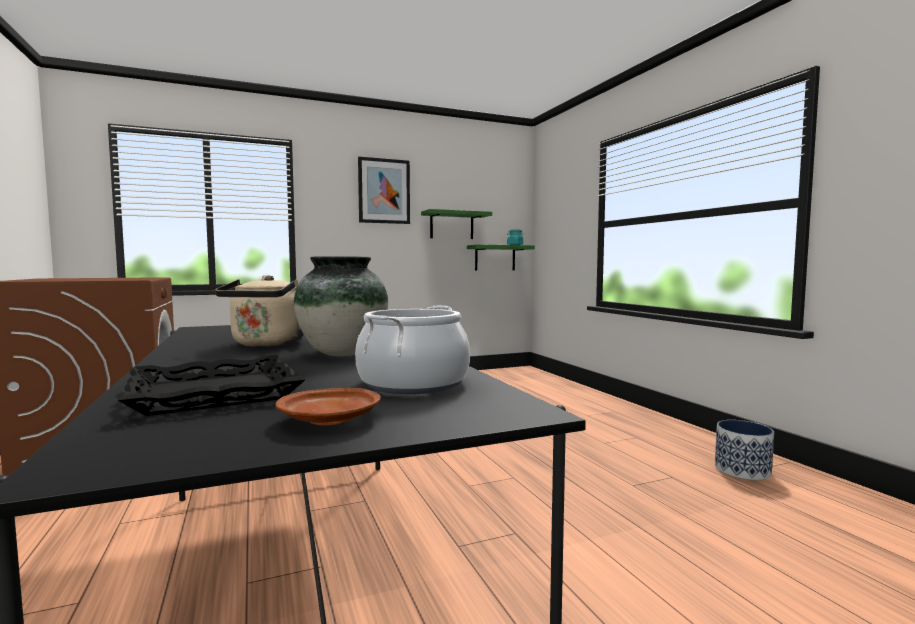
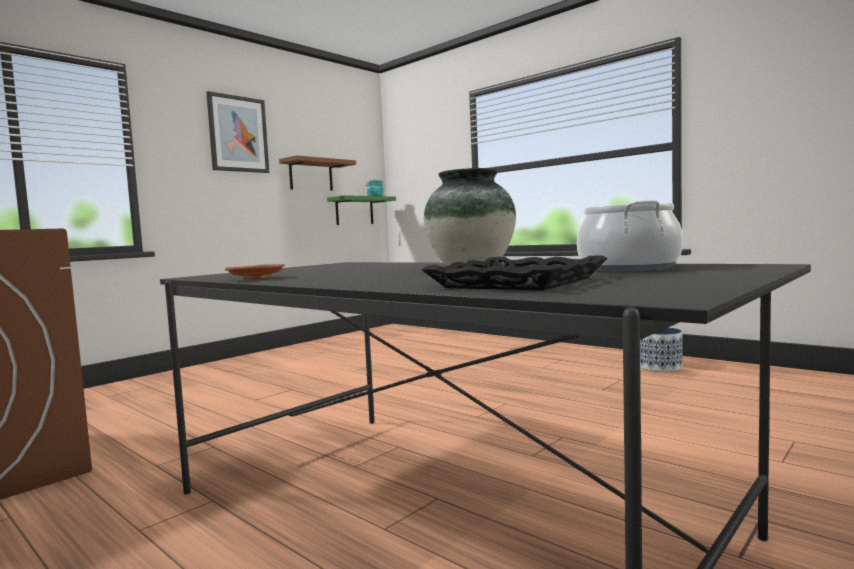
camera: 25 degrees left, 0 degrees up
(268, 344) = (362, 273): beige kettle -> none
(331, 420) = (684, 277): brown plate -> brown plate (257, 278)
(451, 225) = (311, 175): green shelf -> brown shelf

